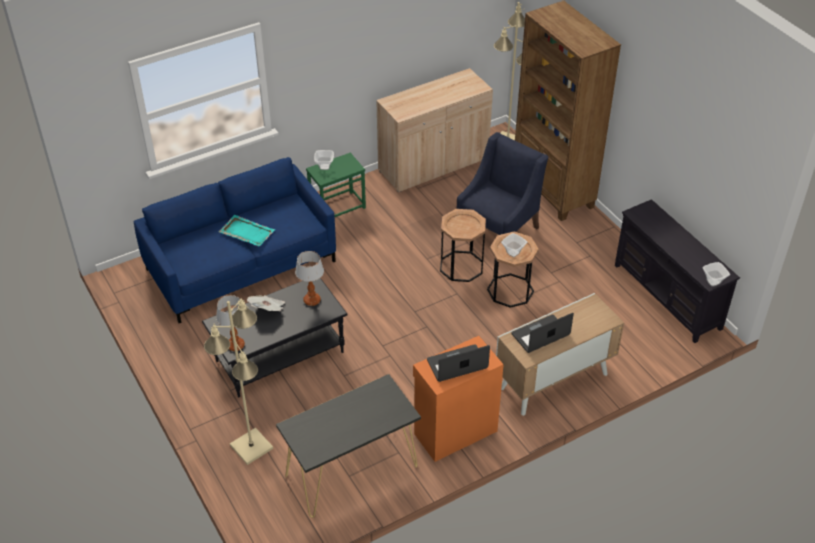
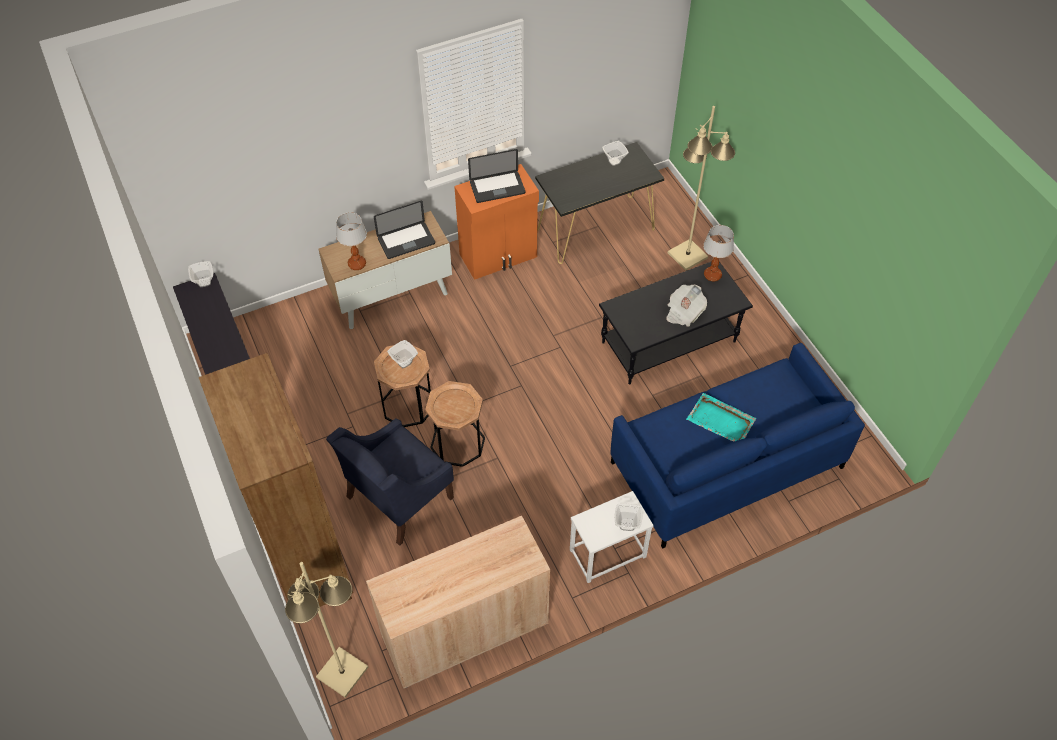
camera: 175 degrees left, 10 degrees up
(311, 300) = (637, 320): table lamp -> table lamp (357, 264)
(332, 441) = (613, 161): none -> bowl
(337, 207) = (608, 554): green side table -> white side table

